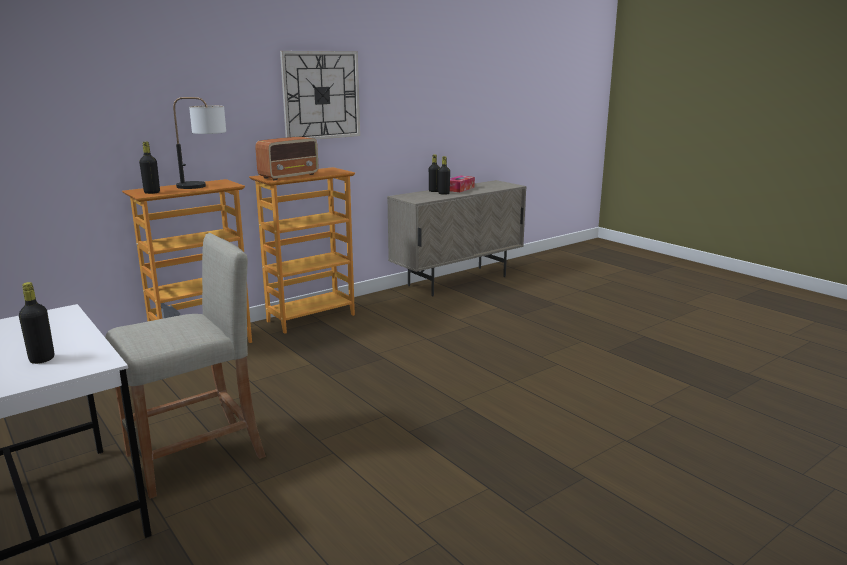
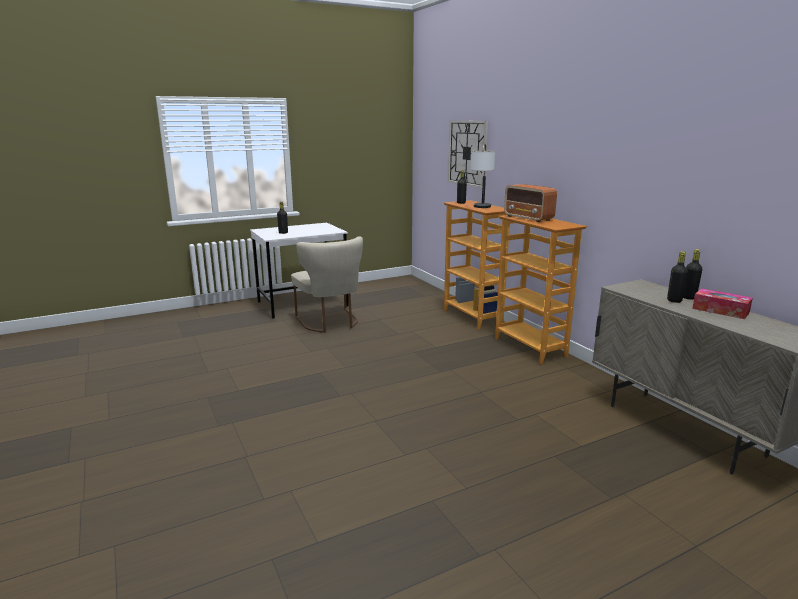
camera: 100 degrees right, 0 degrees up
(196, 456) = (330, 322): beige stool -> beige chair
(321, 95) = (594, 154): wall clock -> wall clock (467, 153)

